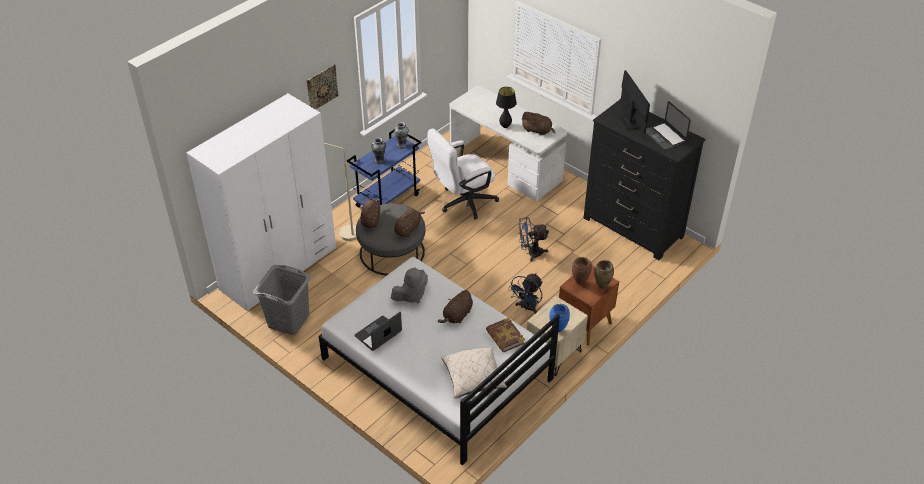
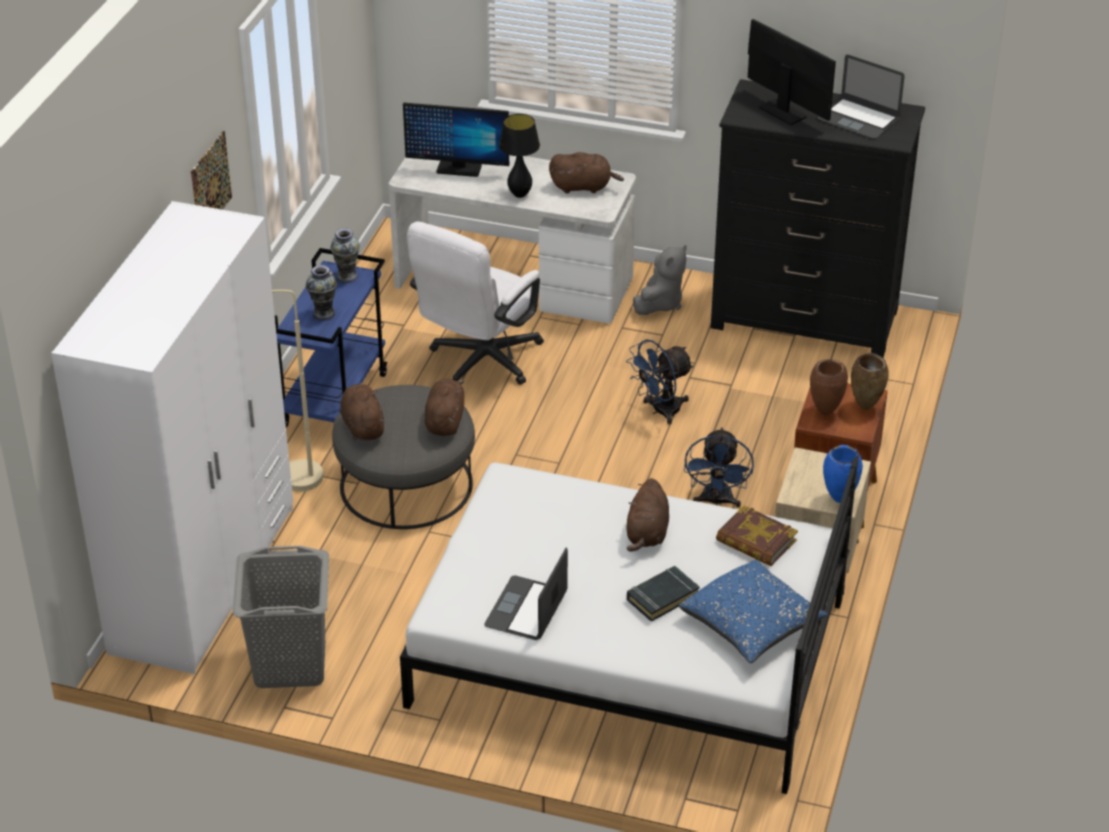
camera: 25 degrees left, 5 degrees down
(411, 295) = (539, 527): grey plush toy -> grey plush toy (660, 303)
(442, 350) = (662, 597): none -> black book
(473, 379) = (751, 625): beige pillow -> blue pillow
(486, 105) = (458, 169): none -> monitor

